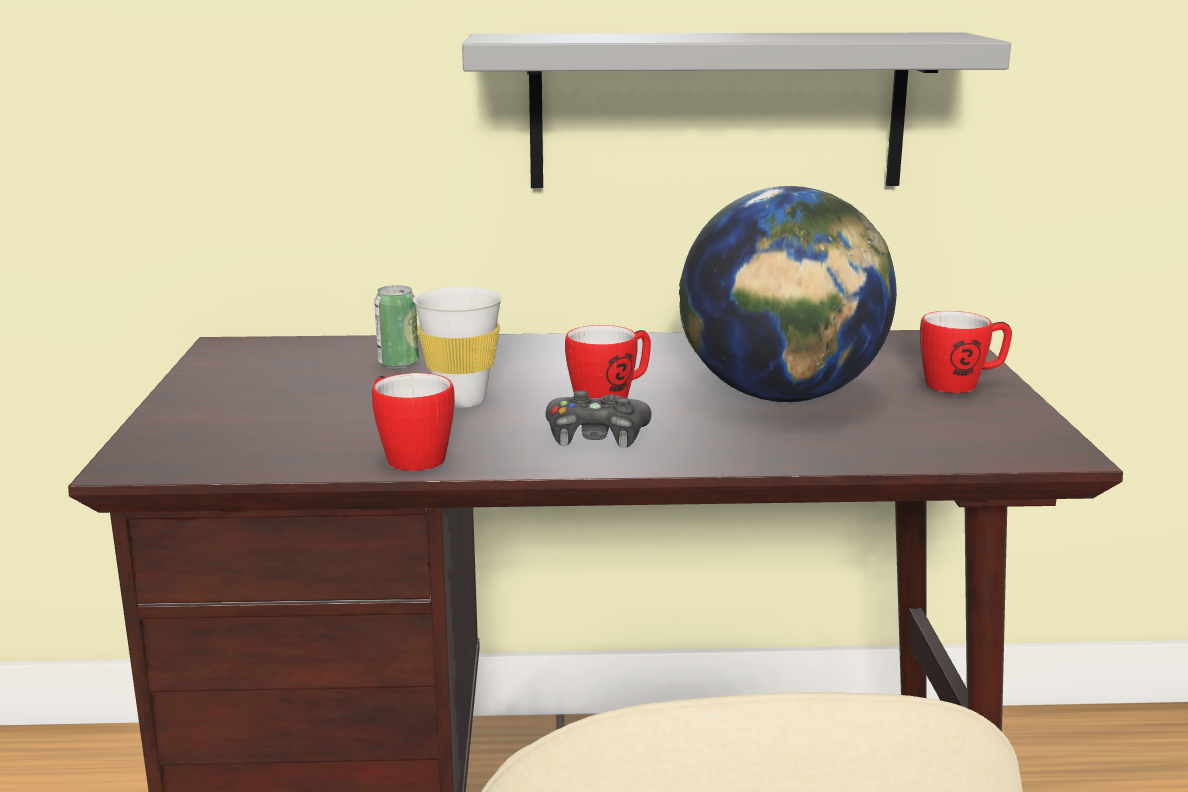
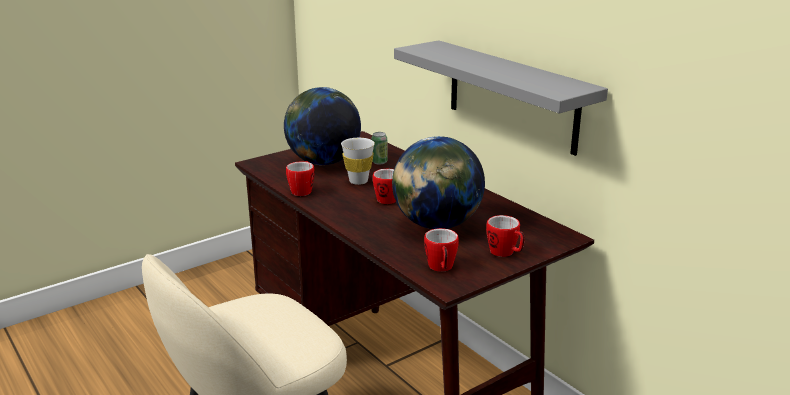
camera: 55 degrees right, 5 degrees up
(293, 404) = (323, 162): none -> globe
(596, 435) = (355, 208): black game controller -> none
(976, 439) = (441, 268): none -> mug

